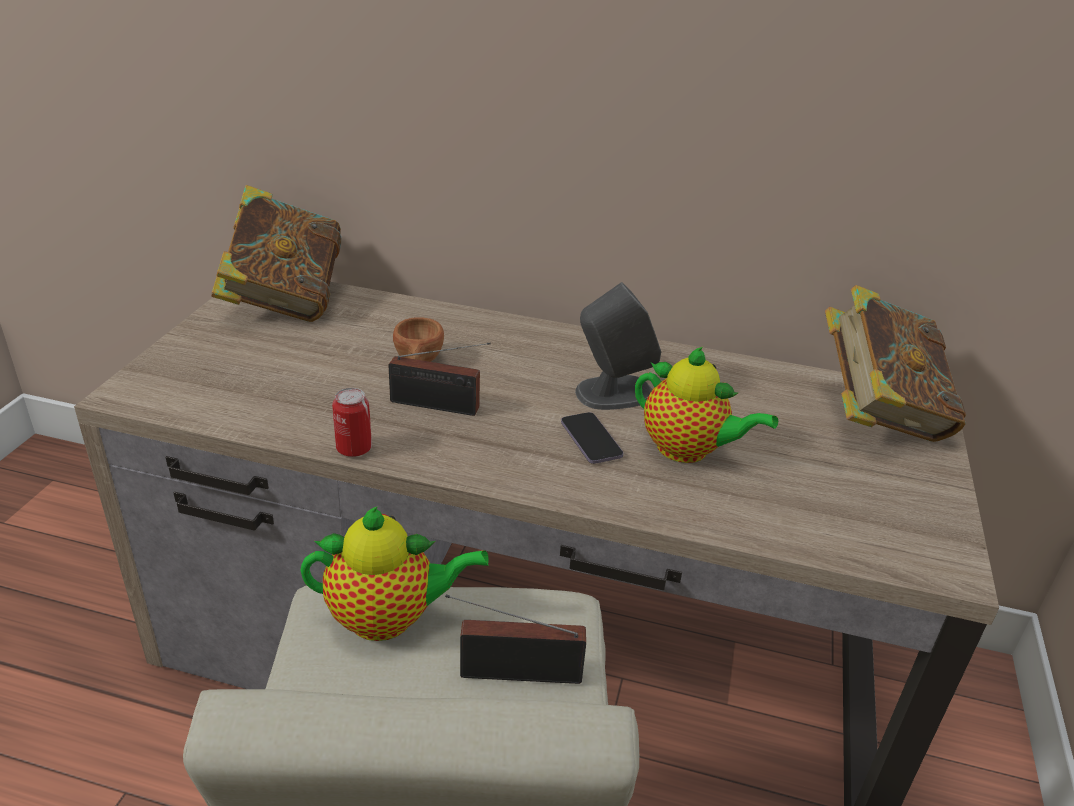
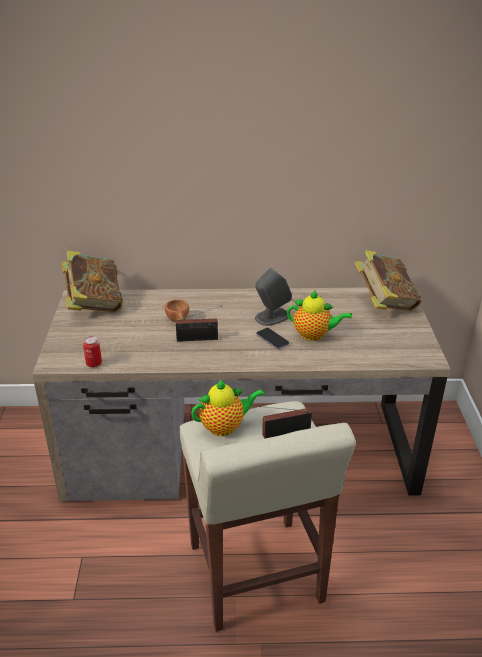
camera: 15 degrees left, 0 degrees up
(354, 449) = (174, 365): can -> can (94, 363)

